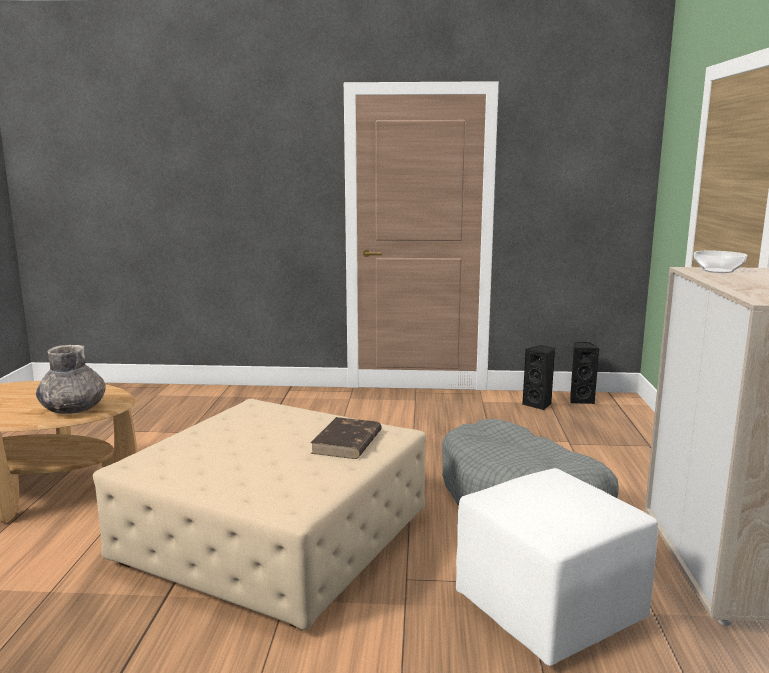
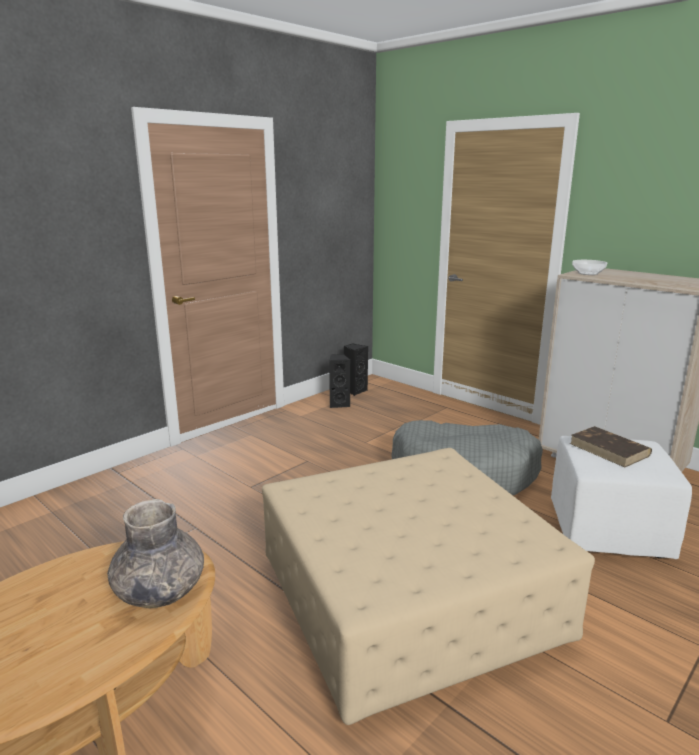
camera: 50 degrees left, 5 degrees up
(347, 442) = (441, 480): brown book -> brown book (610, 450)

